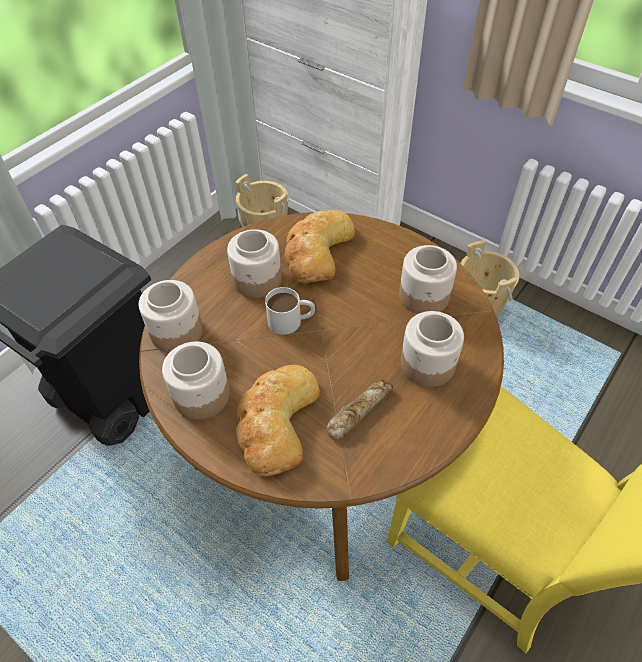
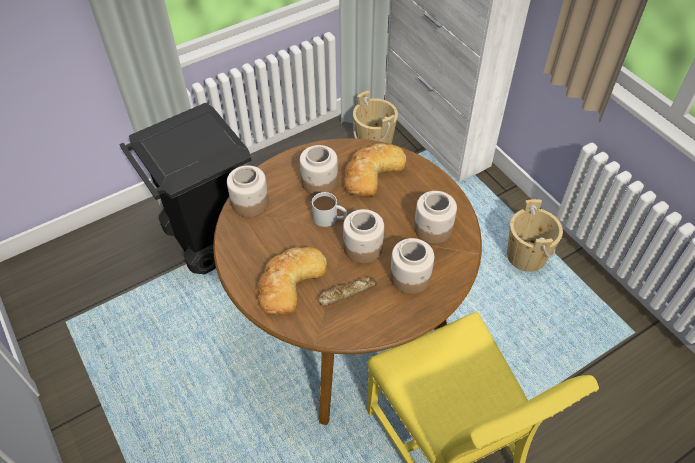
camera: 20 degrees right, 0 degrees up
(201, 396) = (248, 250): jar -> jar (362, 248)

